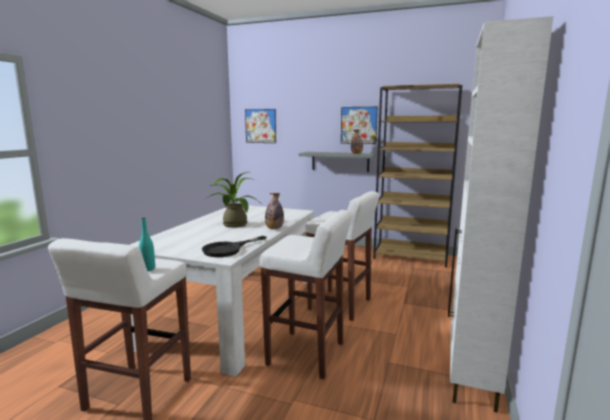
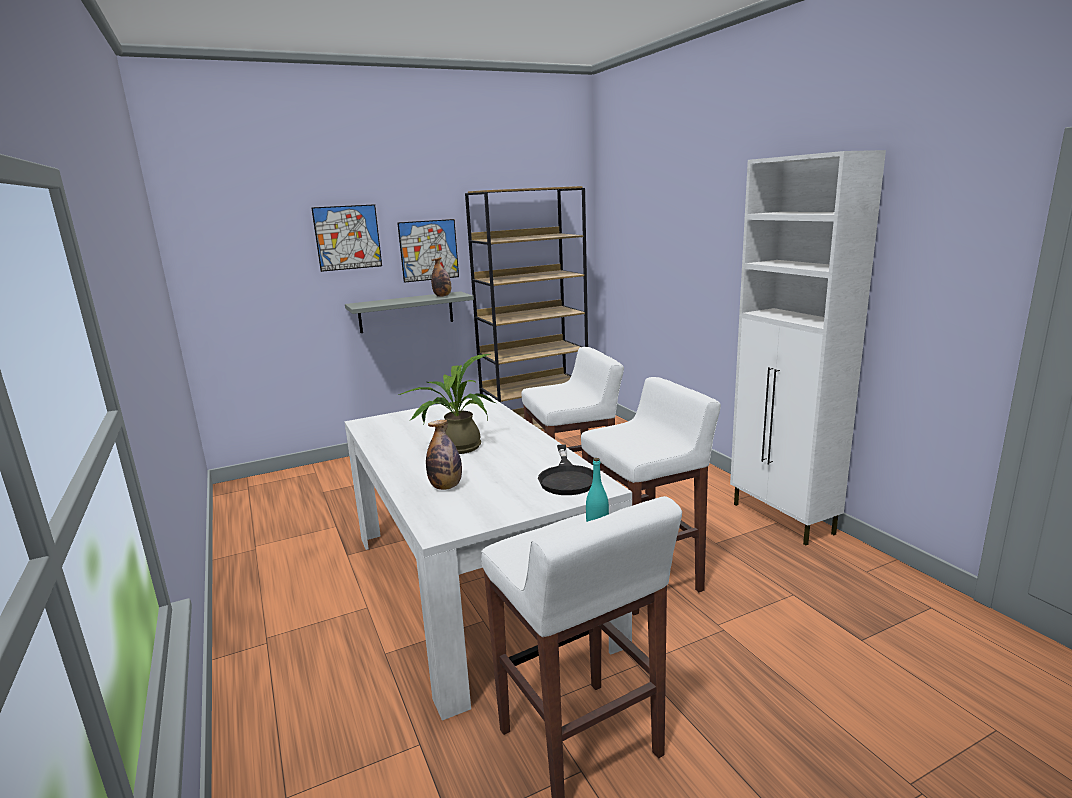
camera: 45 degrees left, 5 degrees up
(260, 126) = (241, 267): picture -> picture (347, 237)
(274, 228) = (526, 433): bottle -> bottle (446, 487)

